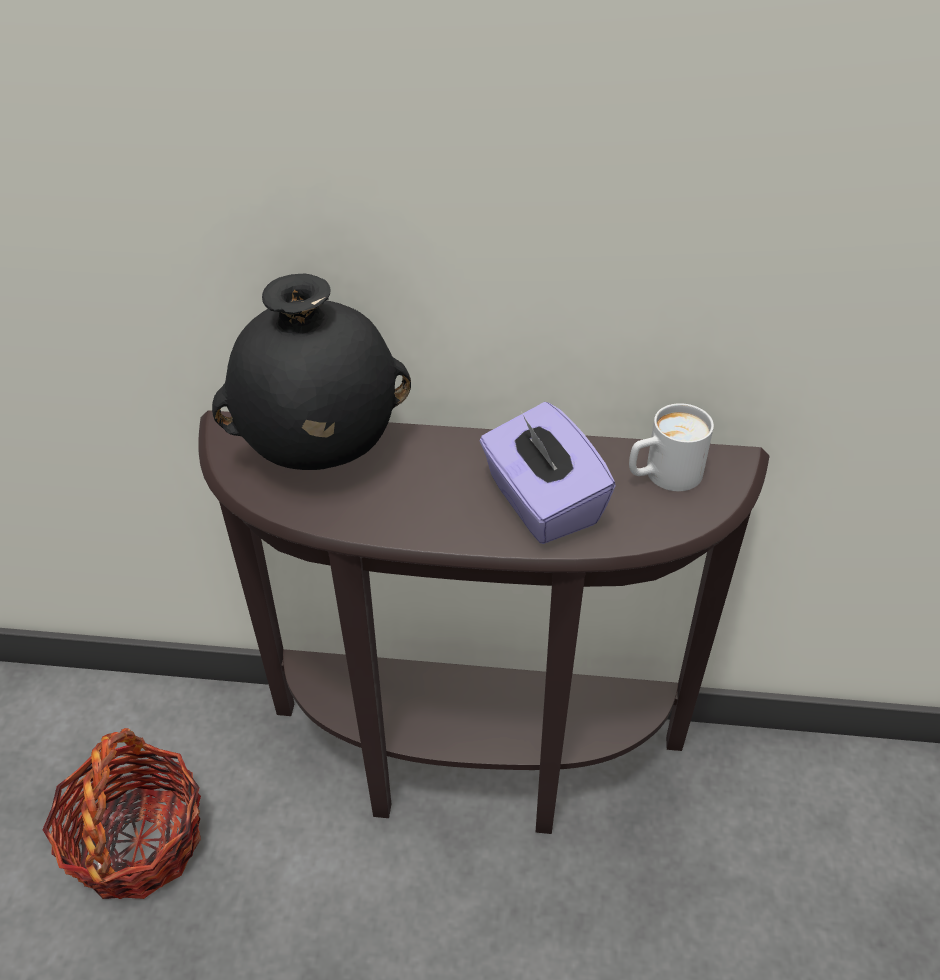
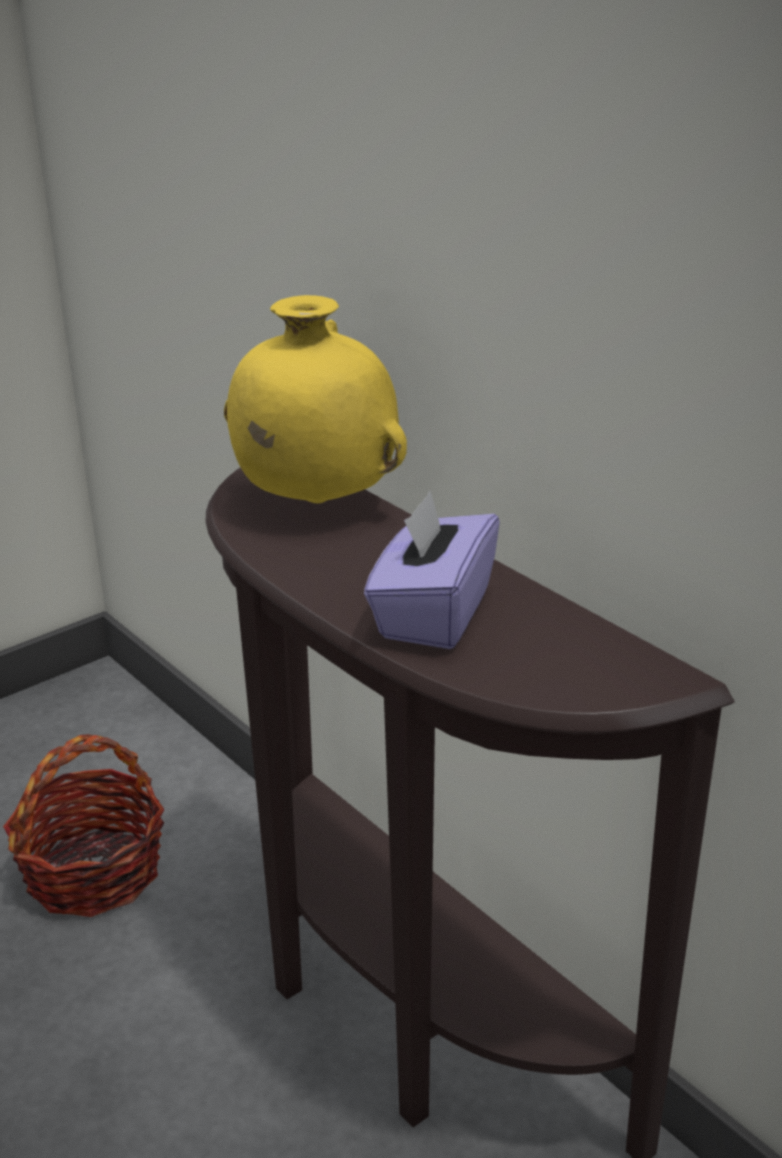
camera: 45 degrees right, 15 degrees down
(319, 453) = (315, 502): black vase -> yellow vase
(662, 475) = (578, 652): white mug -> none

